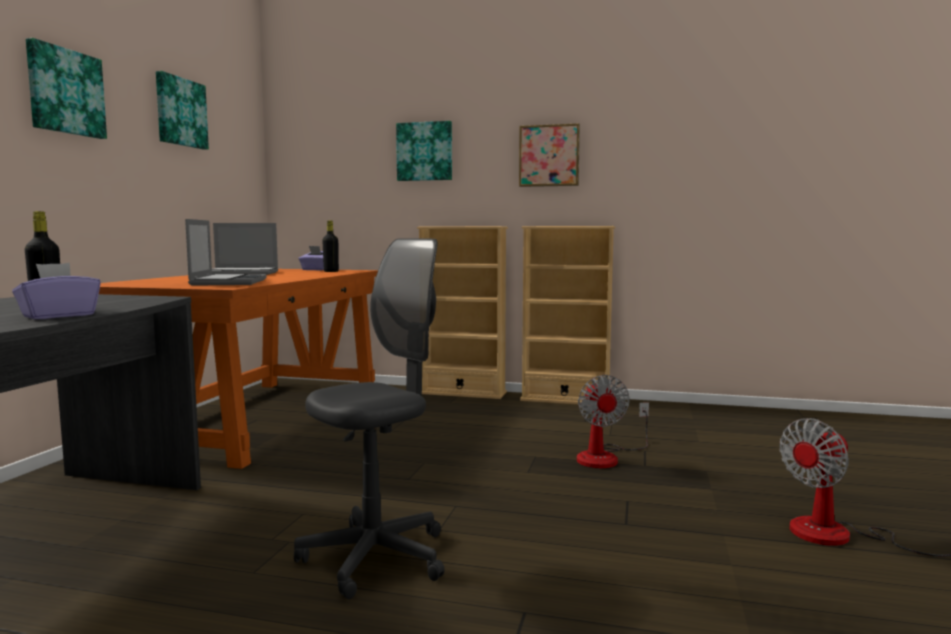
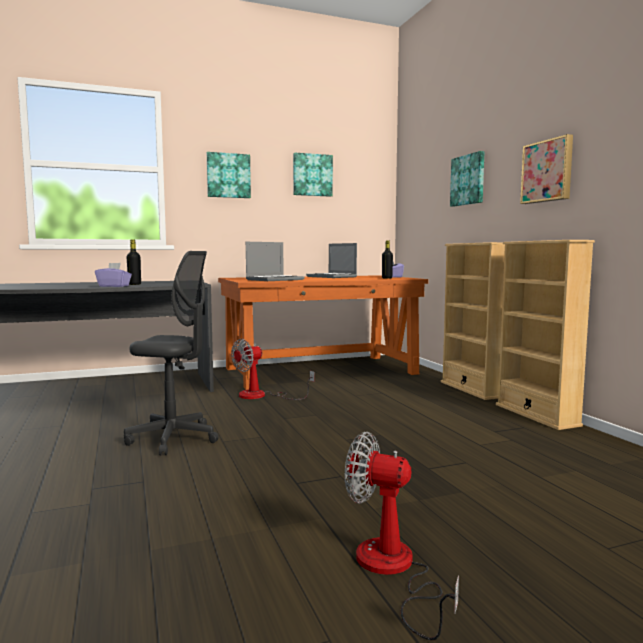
camera: 55 degrees right, 0 degrees up
(606, 457) = (421, 453): fan -> fan (262, 396)

